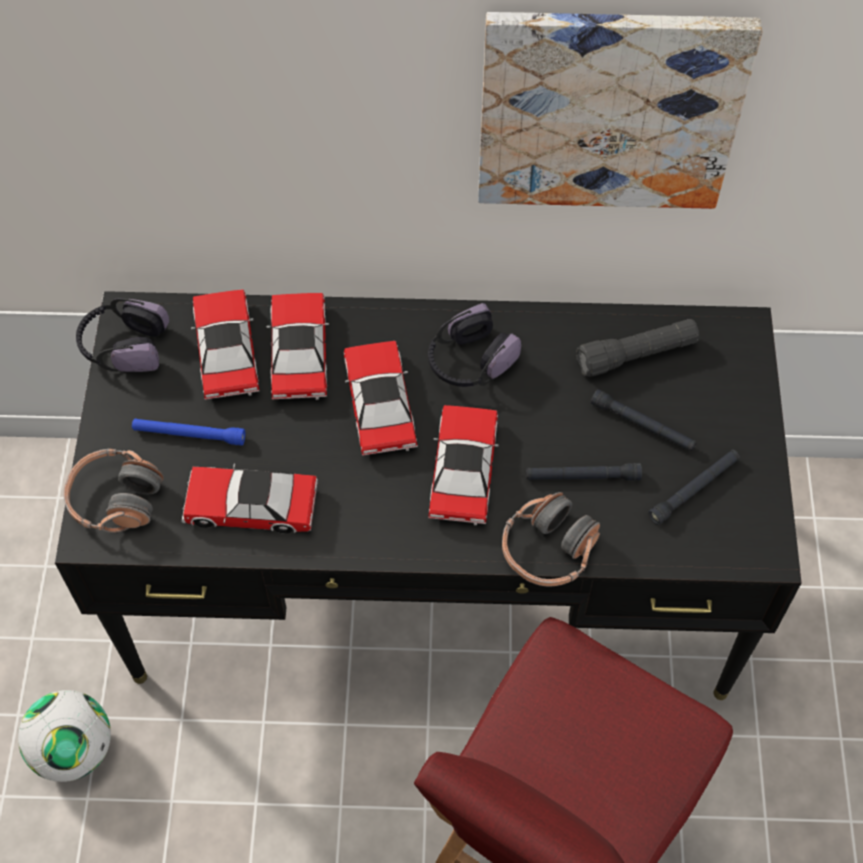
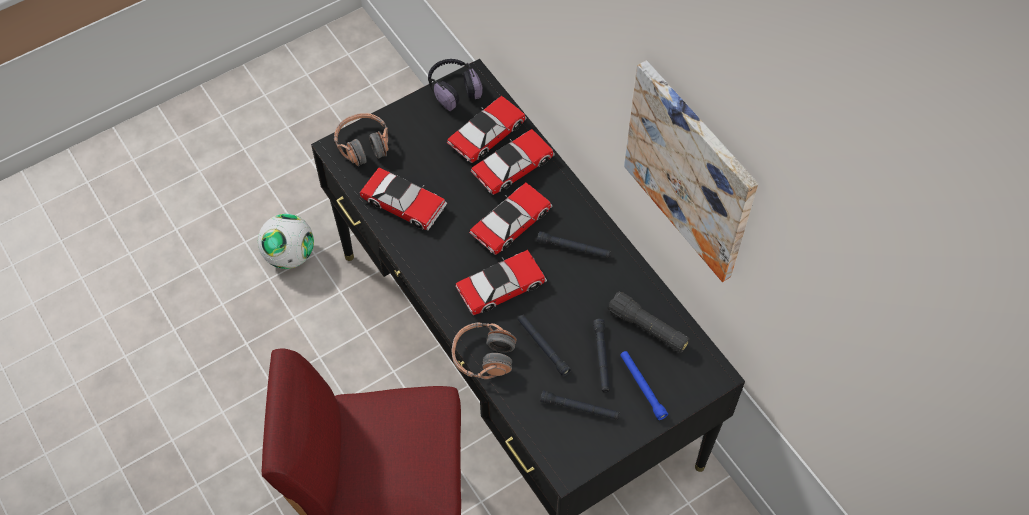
camera: 55 degrees right, 0 degrees up
(189, 435) = (424, 151): blue flashlight -> blue flashlight (642, 387)
(250, 506) = (404, 204): toy car -> toy car turned 150 degrees clockwise
(469, 361) = (573, 248): headphones -> black flashlight

